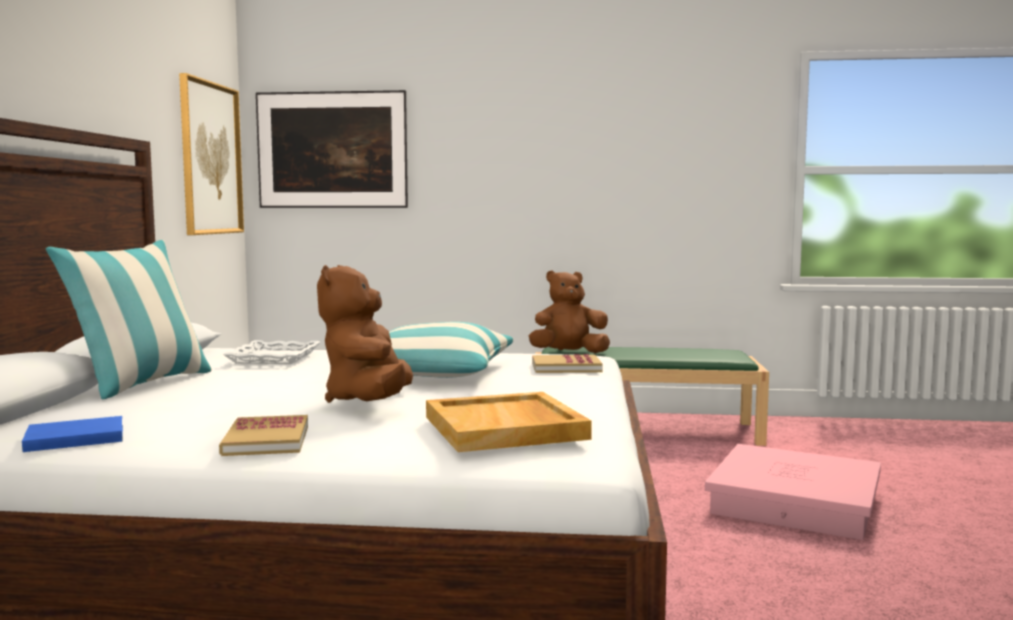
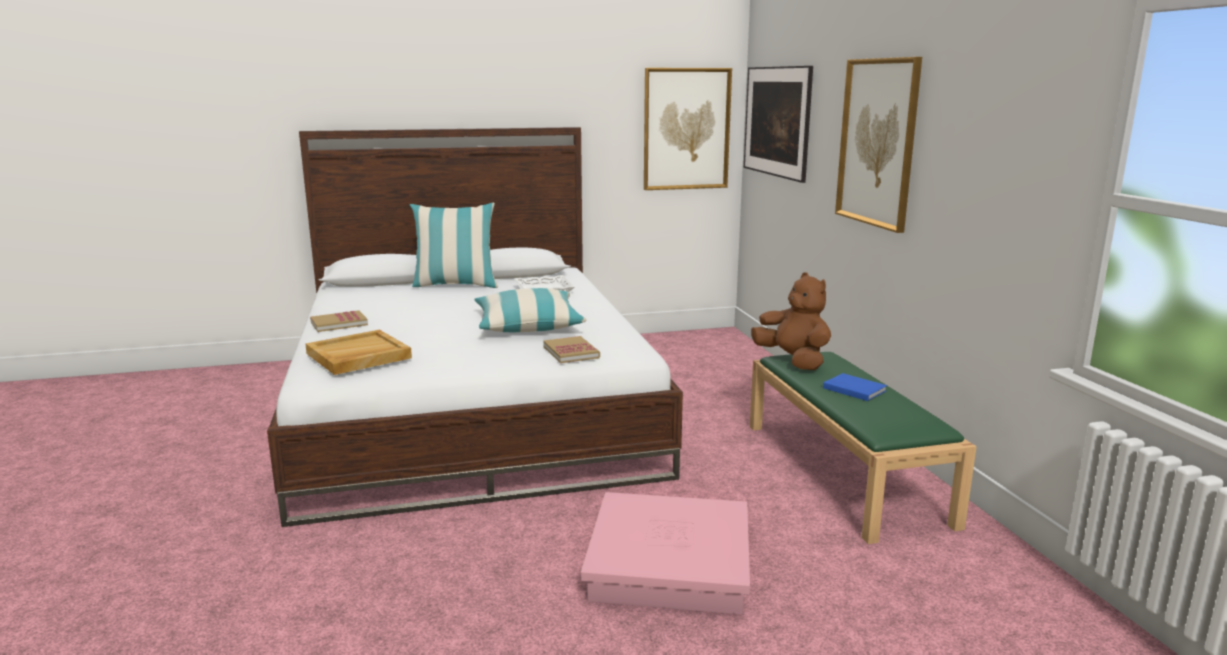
camera: 70 degrees right, 10 degrees up
(72, 438) = (340, 299): blue book -> blue book (853, 389)
(369, 402) = (424, 325): brown plush toy -> none
(535, 156) = (877, 142): none -> picture

